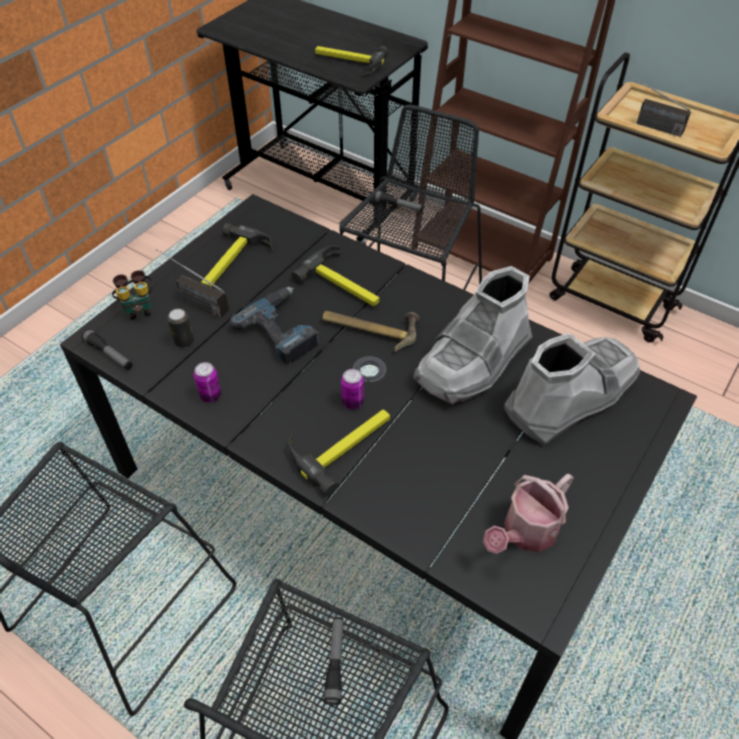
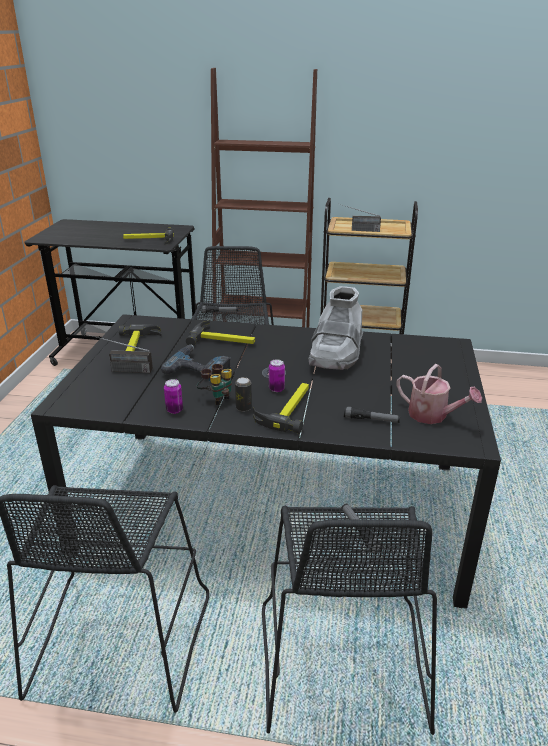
camera: 25 degrees left, 20 degrees down
(109, 354) = (77, 409): flashlight -> flashlight (371, 420)
(139, 309) = (82, 382): binoculars -> binoculars (216, 398)
(184, 341) = (131, 390): can -> can (243, 407)
(370, 328) = (258, 355): hammer -> none
(525, 533) = (432, 415): watering can -> watering can turned 75 degrees counterclockwise
(570, 397) = (404, 355): grey boot -> none

